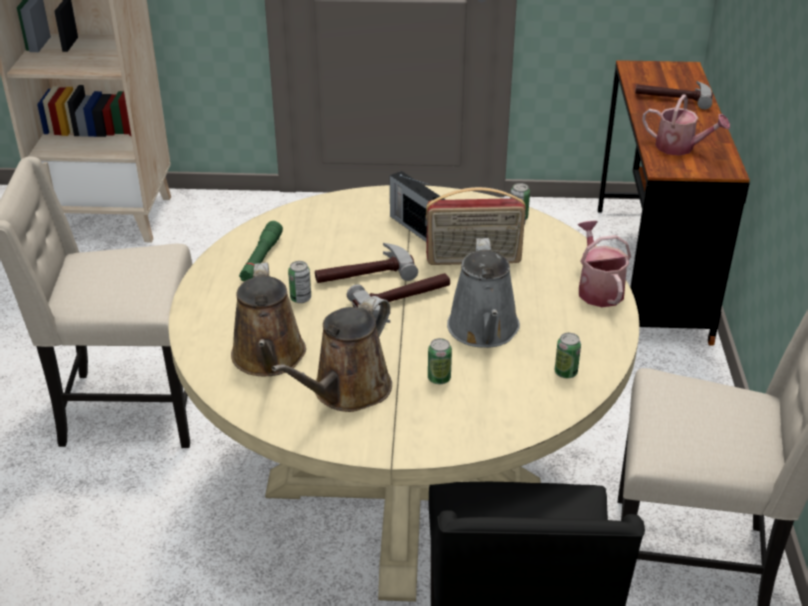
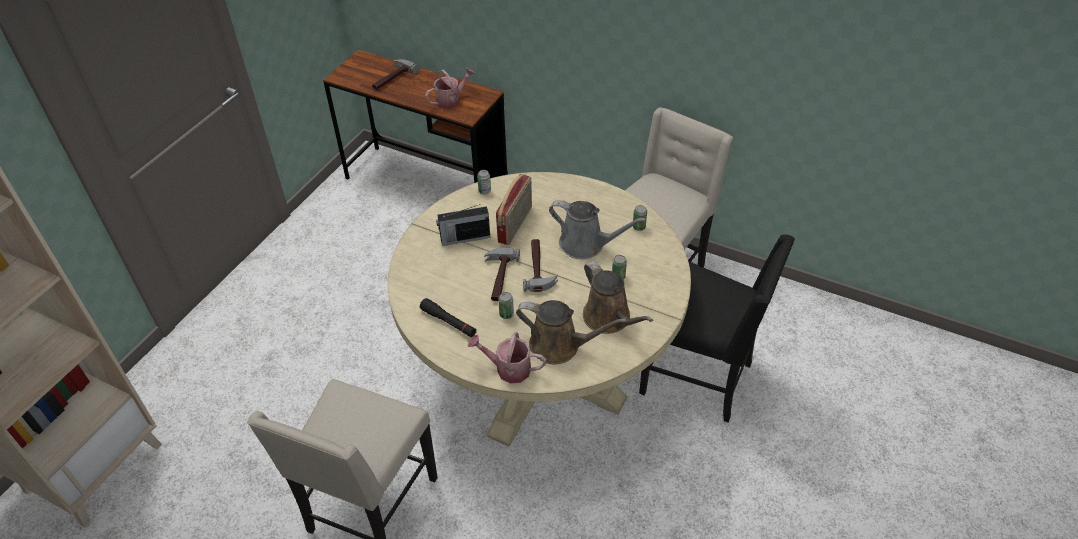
camera: 65 degrees left, 10 degrees up
(261, 259) = (448, 322): green flashlight -> black flashlight
(598, 289) = (575, 187): watering can -> watering can (508, 368)

